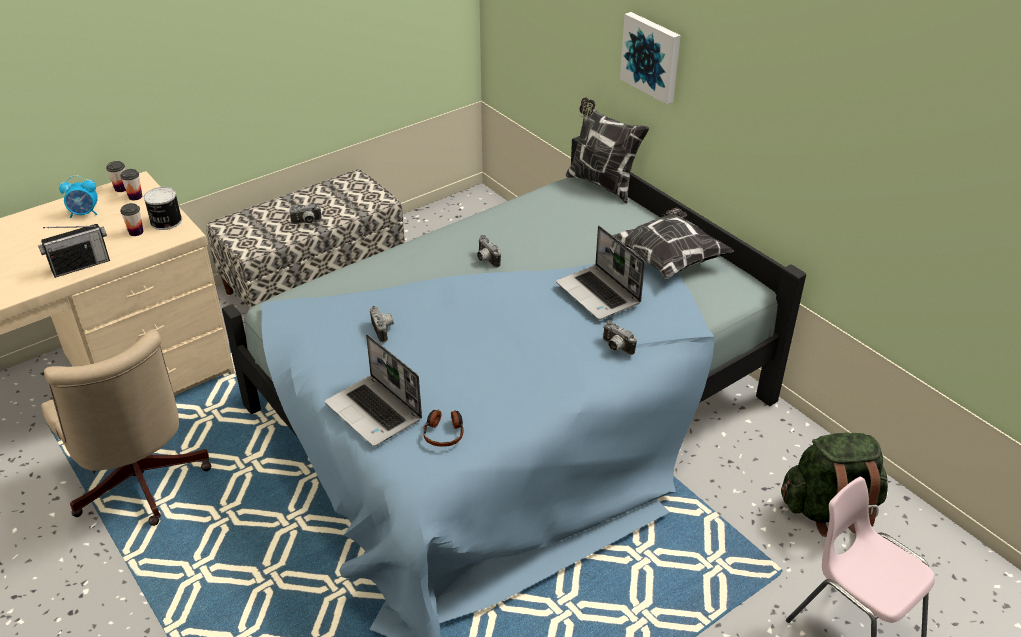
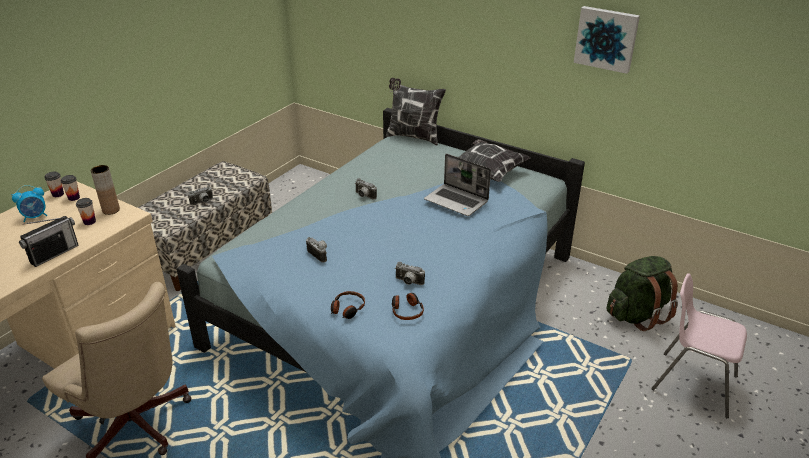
camera: 20 degrees left, 5 degrees down
(165, 221) = (111, 210): can -> brown vase
(375, 412) = (347, 309): laptop -> headphones
(616, 348) = (489, 231): camera -> camera (408, 282)
(652, 56) = (443, 38): picture -> picture (606, 38)

